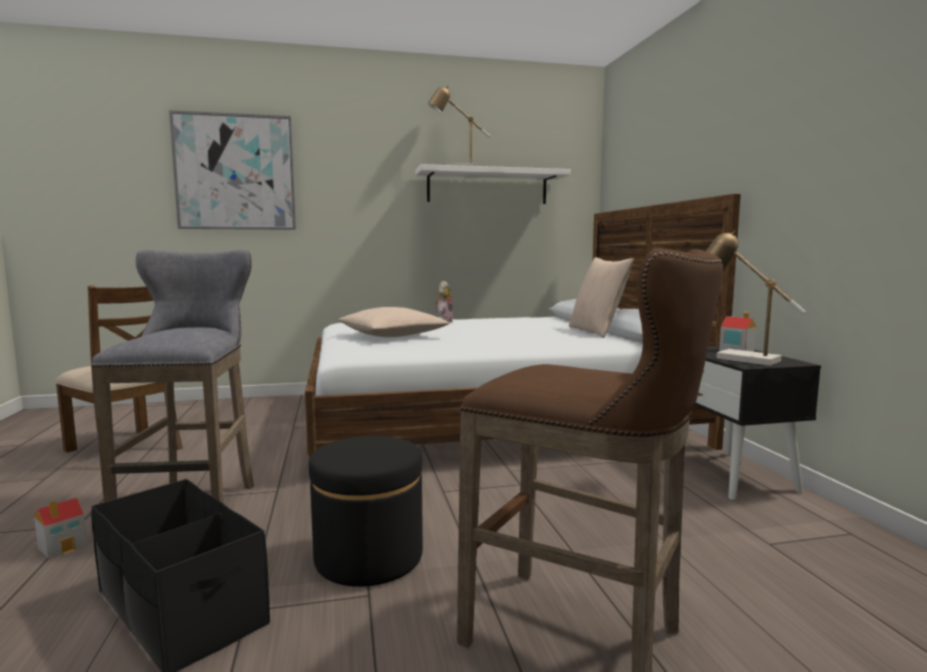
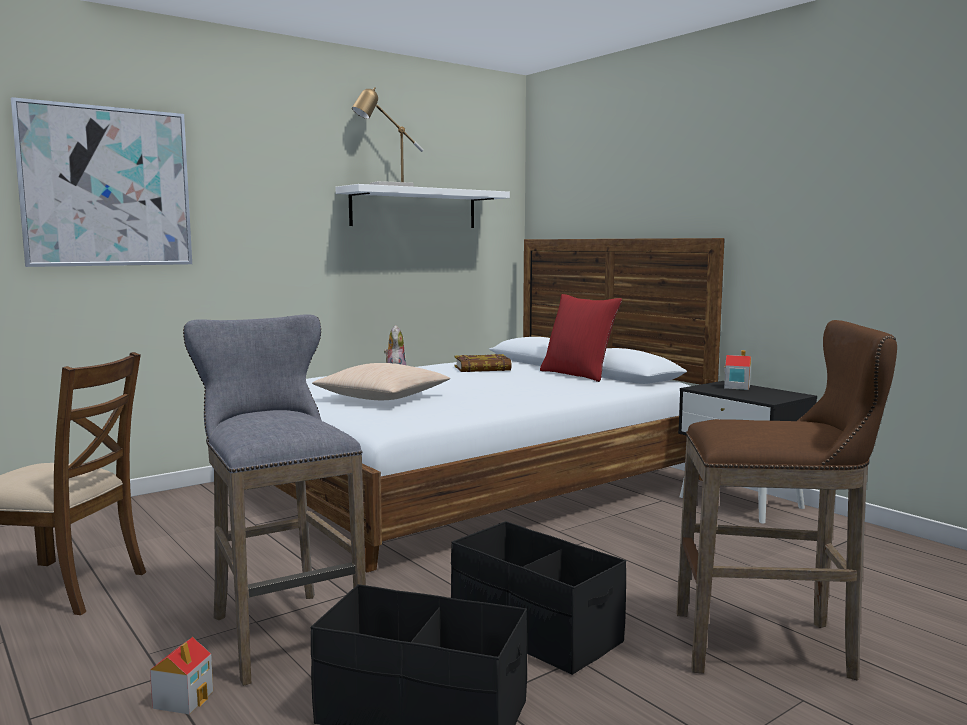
camera: 25 degrees left, 0 degrees up
(369, 557) = (534, 631): black ottoman -> black storage box
(522, 322) = (482, 368): none -> book
(597, 331) = (578, 374): beige pillow -> red pillow
(739, 359) = (753, 395): table lamp -> none

